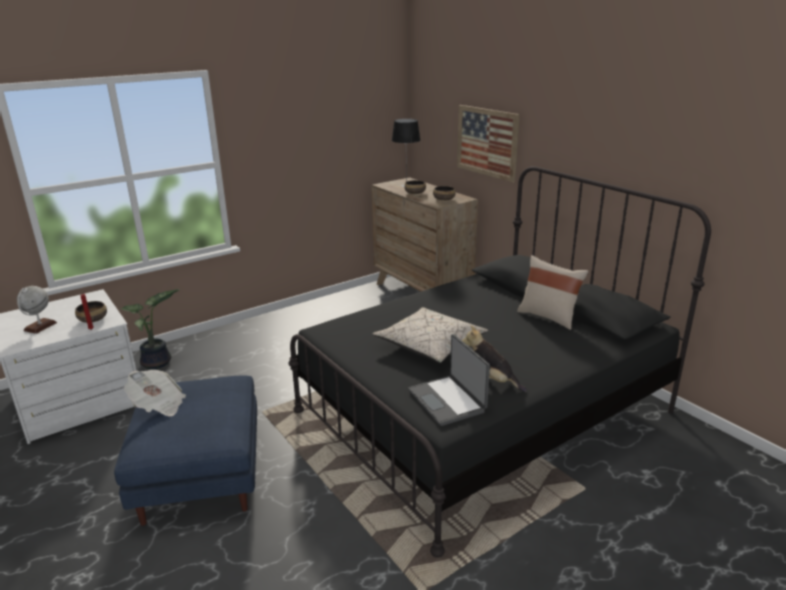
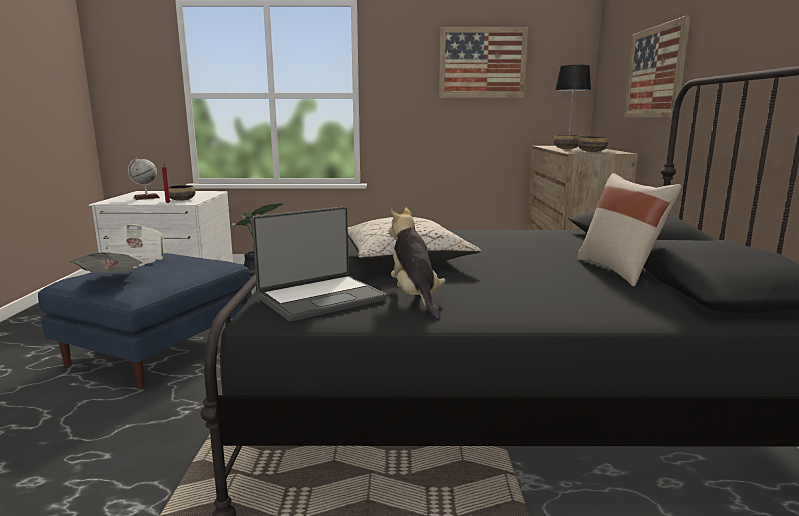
camera: 35 degrees right, 10 degrees down
(188, 435) = (111, 280): none -> newspaper
(326, 119) = (482, 63): none -> picture
(448, 401) = (320, 298): laptop -> laptop turned 135 degrees counterclockwise

